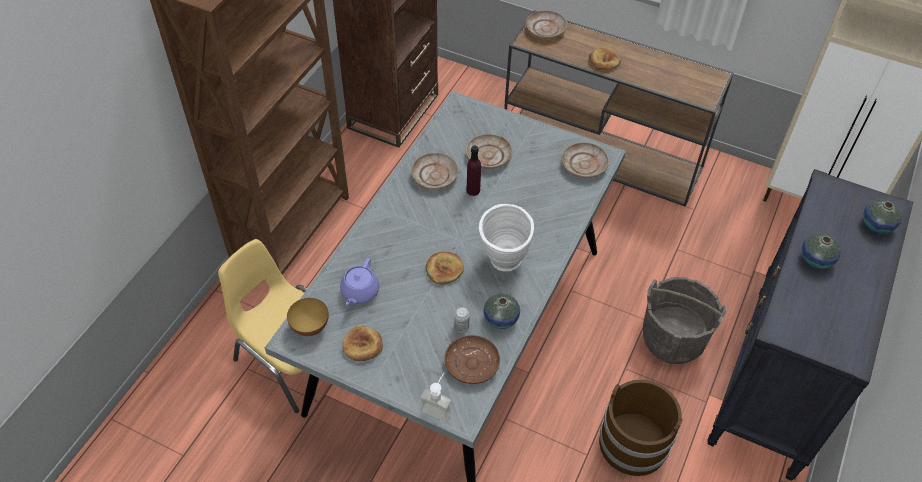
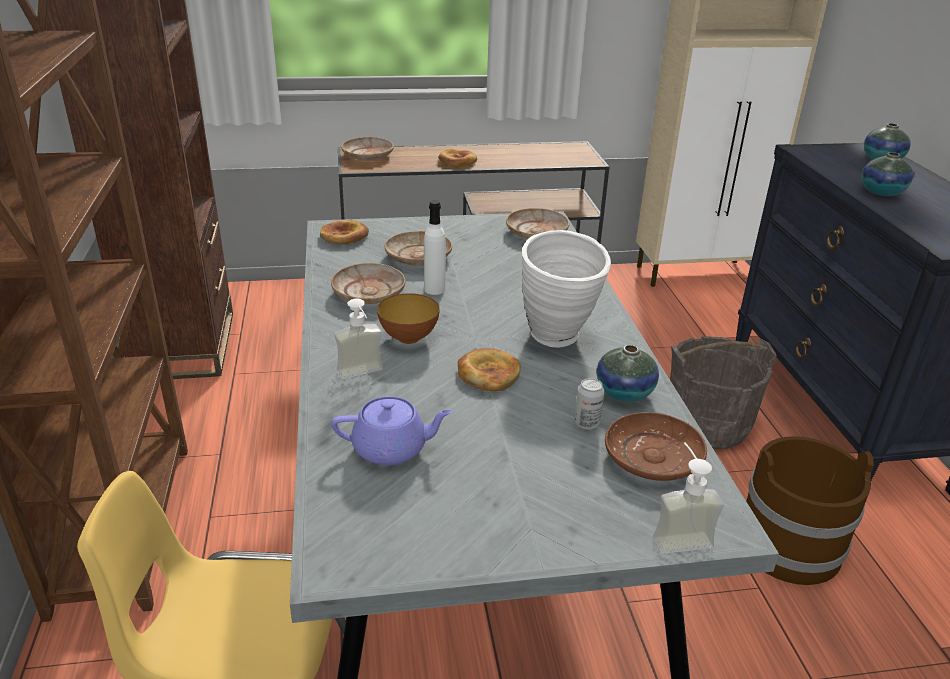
camera: 35 degrees left, 20 degrees down
(310, 327) = (352, 531): bowl -> bowl (408, 338)
(359, 292) = (392, 449): purple teapot -> purple teapot turned 75 degrees counterclockwise
(362, 345) = (469, 513): bread -> bread (344, 236)
(383, 239) = (363, 375): none -> soap dispenser
(473, 190) = (434, 289): purple bottle -> white bottle

